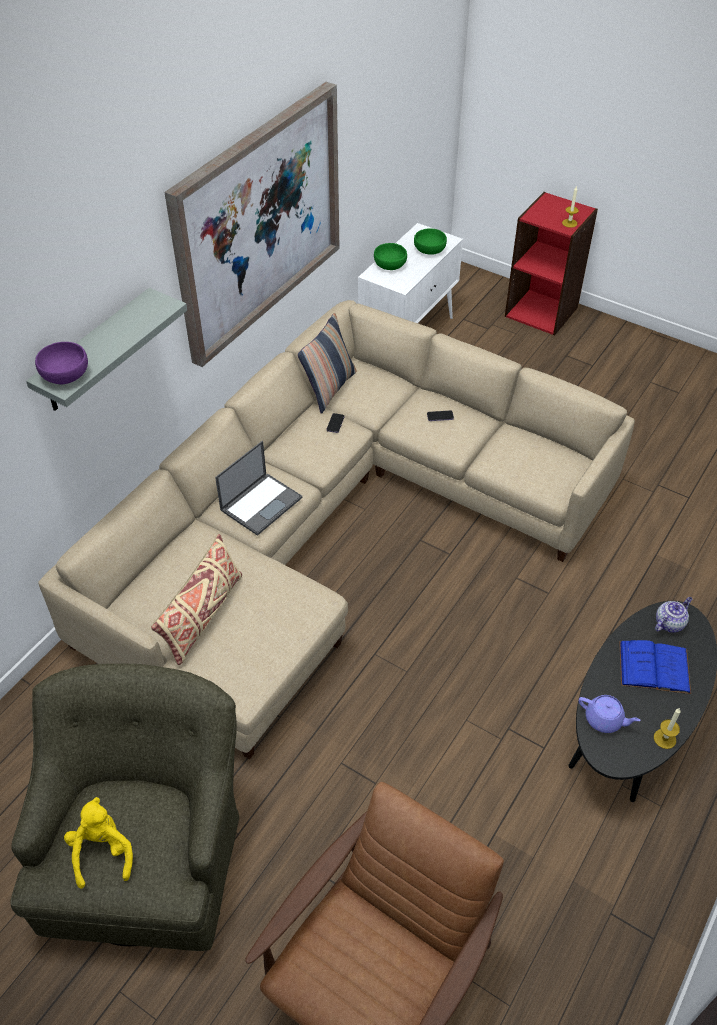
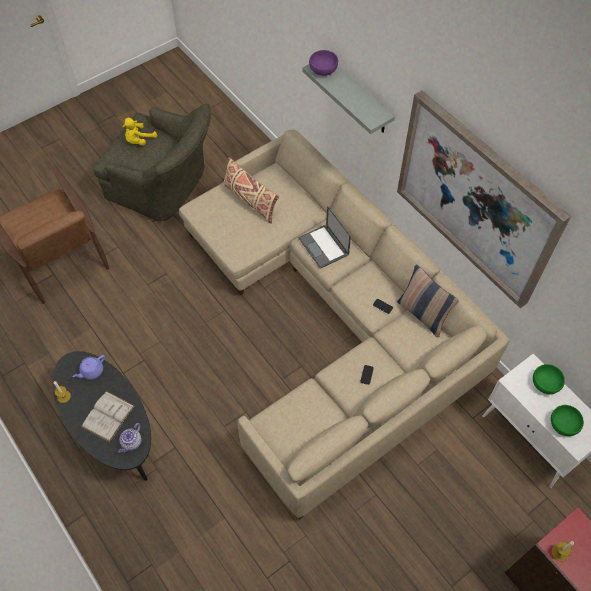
camera: 110 degrees right, 10 degrees up
(103, 852) = (139, 140): yellow plush toy -> yellow plush toy turned 120 degrees clockwise
(654, 667) = (108, 416): blue book -> white book
(669, 623) = (131, 443): teapot -> teapot turned 45 degrees clockwise

